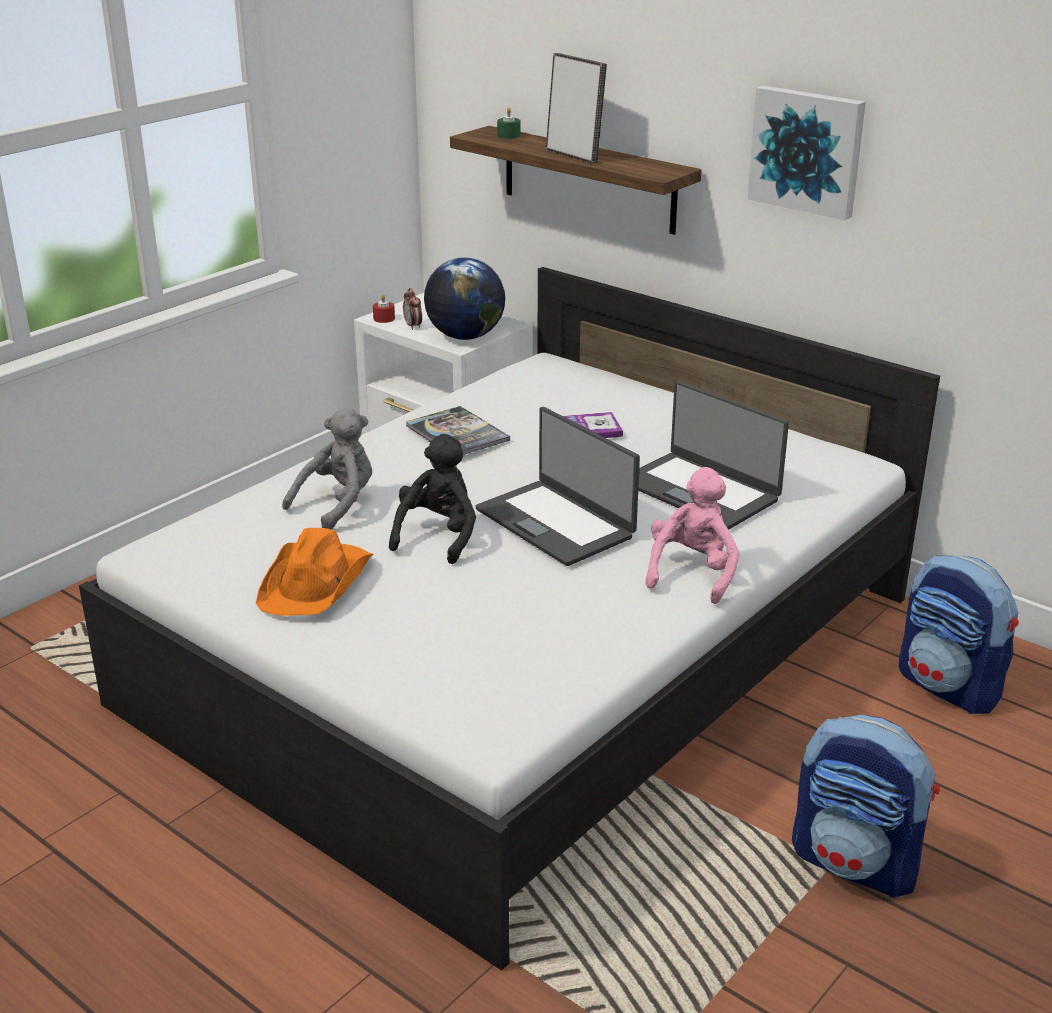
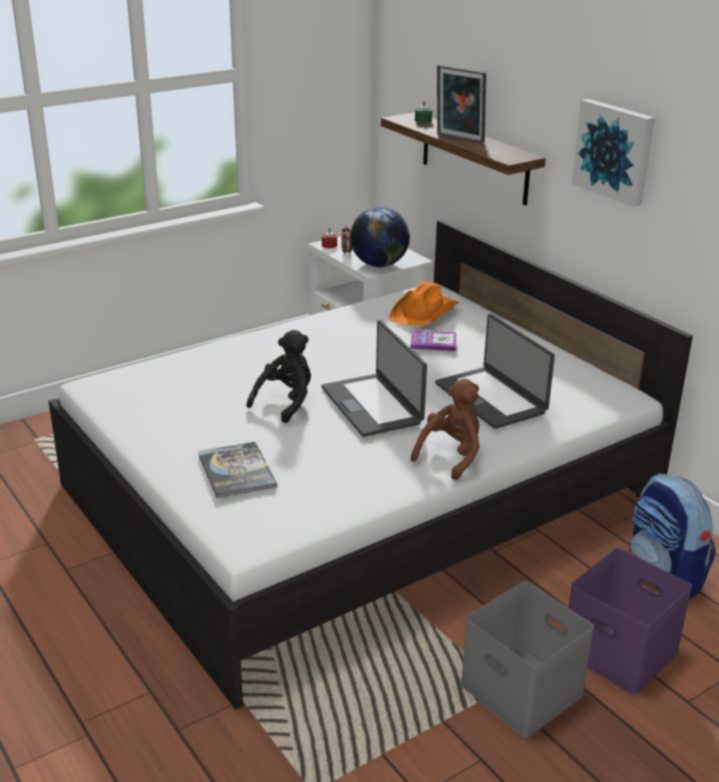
camera: 15 degrees right, 0 degrees up
(317, 582) = (188, 421): orange hat -> orange hat (424, 312)
(338, 505) = (231, 371): grey plush toy -> none
(457, 433) = (338, 333): book -> book (236, 471)
(574, 155) = (458, 139): picture frame -> picture frame turned 150 degrees clockwise
(692, 573) = (451, 455): pink plush toy -> brown plush toy
(857, 863) = (524, 690): backpack -> grey storage box
(947, 789) = (622, 651): none -> purple storage box

